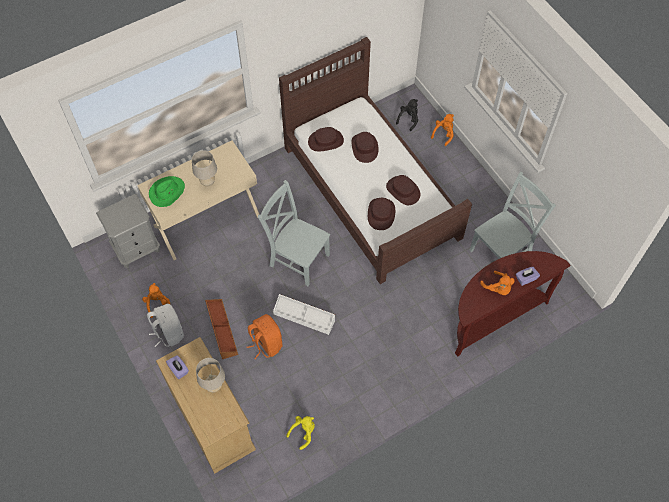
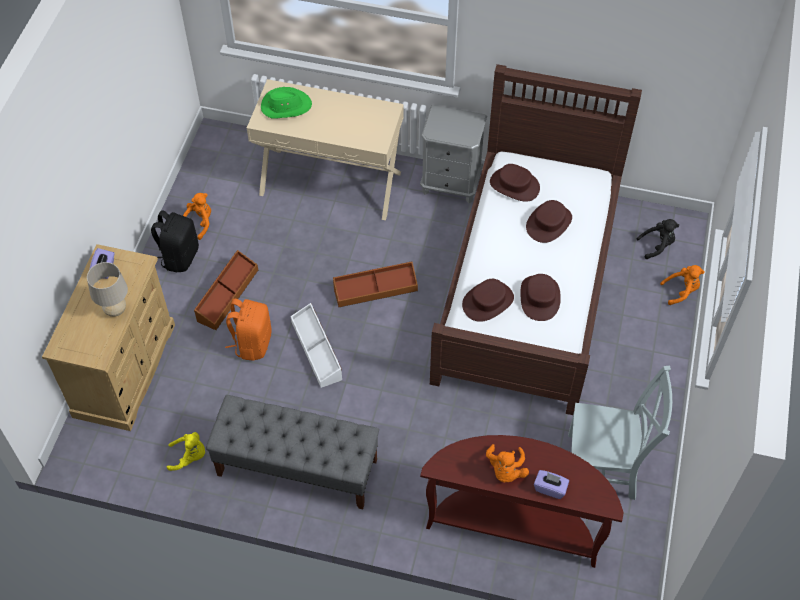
camera: 45 degrees right, 5 degrees down
(137, 248) = (239, 158): grey nightstand -> grey nightstand (451, 184)
(168, 333) = (179, 256): white backpack -> black backpack
(207, 182) = (333, 125): beige table lamp -> none
(297, 258) = (375, 289): grey chair -> brown storage box
(364, 386) = (296, 468): none -> grey bench

